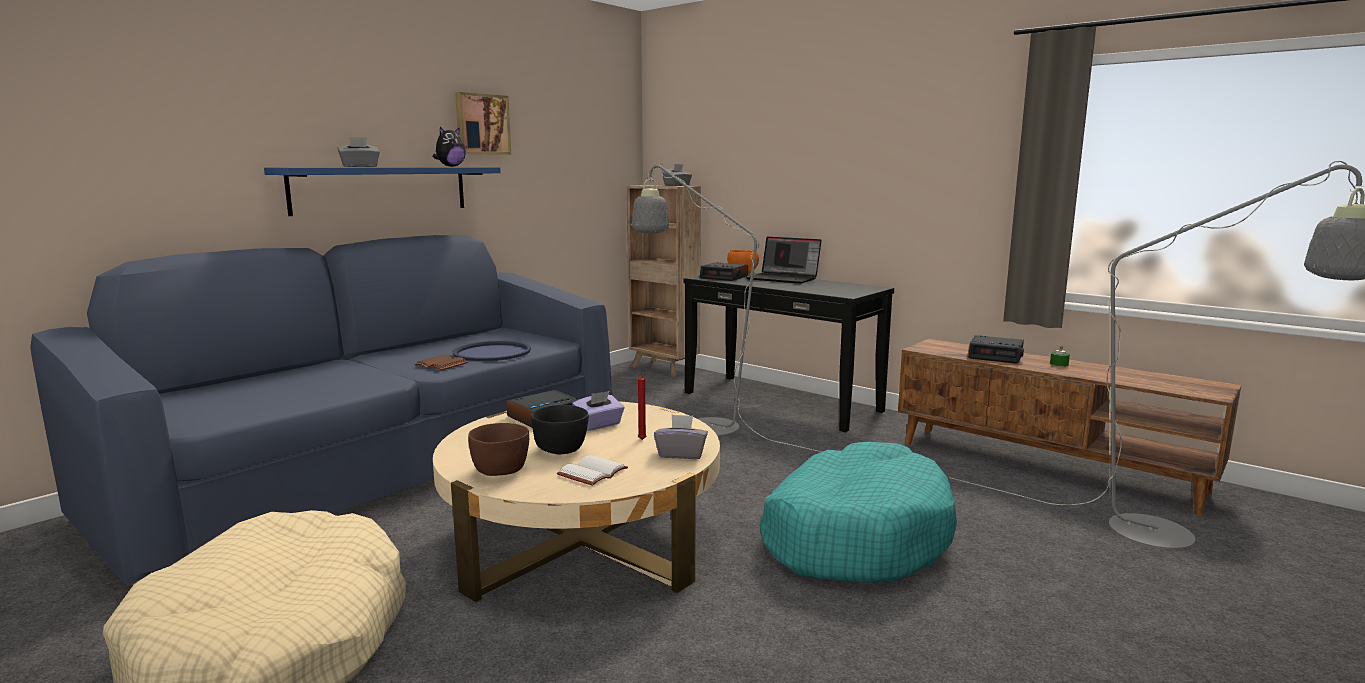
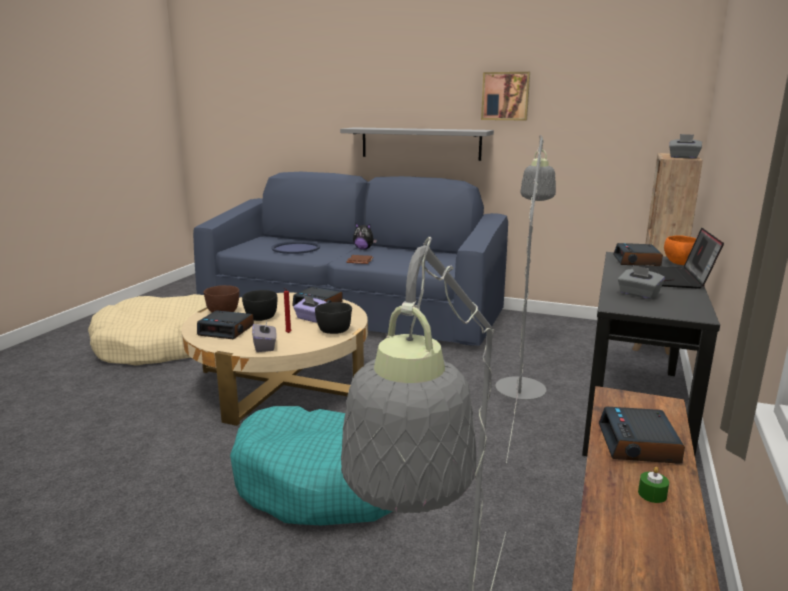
camera: 70 degrees right, 5 degrees up
(360, 167) = (392, 128): grey tissue box -> grey tissue box (638, 294)
(381, 189) = (420, 143): blue shelf -> grey shelf
(450, 166) = (458, 129): plush toy -> plush toy (364, 249)
(492, 352) = (401, 264): blue tray -> blue tray (296, 248)
(592, 472) = (227, 330): white book -> alarm clock
(659, 419) = (334, 331): none -> black bowl

